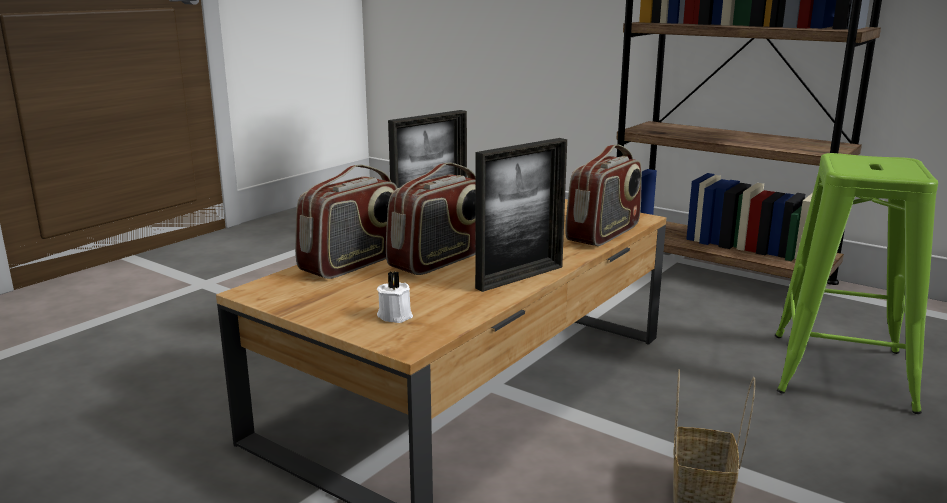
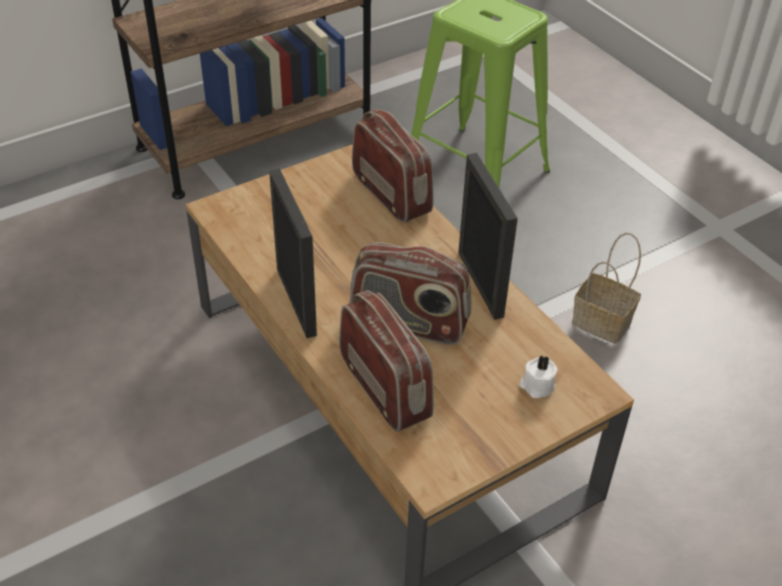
camera: 70 degrees left, 25 degrees up
(439, 260) = (409, 323): radio -> radio turned 135 degrees clockwise

